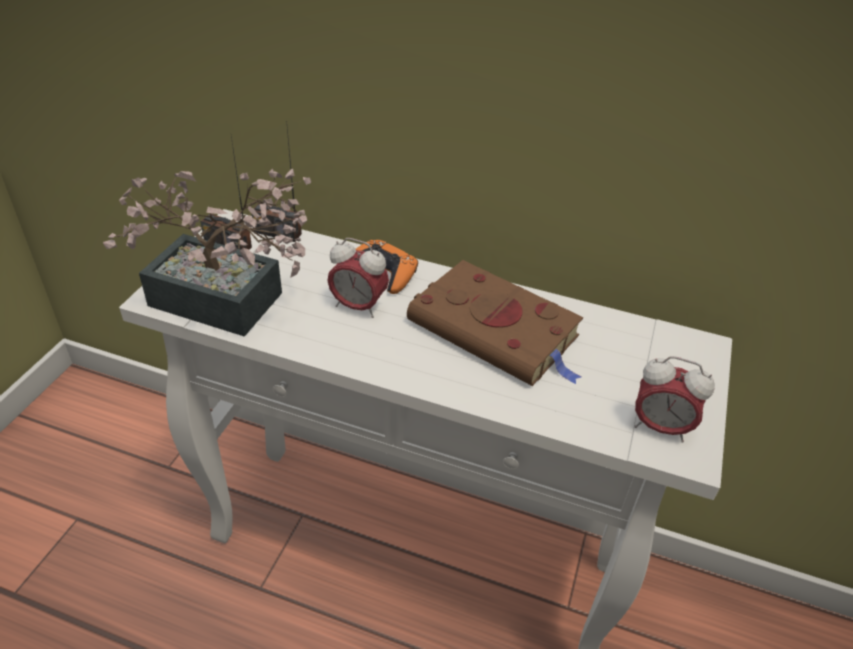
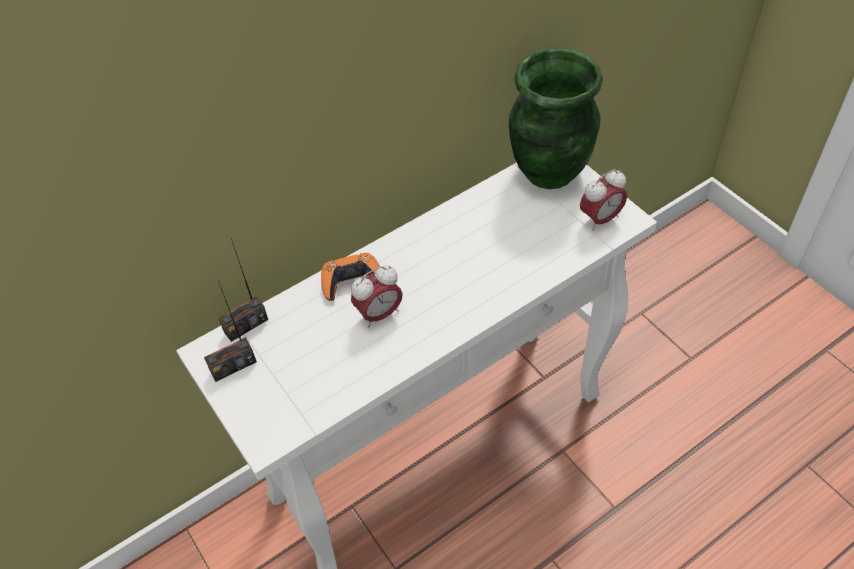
camera: 50 degrees left, 10 degrees up
(228, 304) = (312, 395): potted plant -> none
(497, 331) = (465, 249): brown book -> none
(676, 351) = (548, 172): none -> green vase

